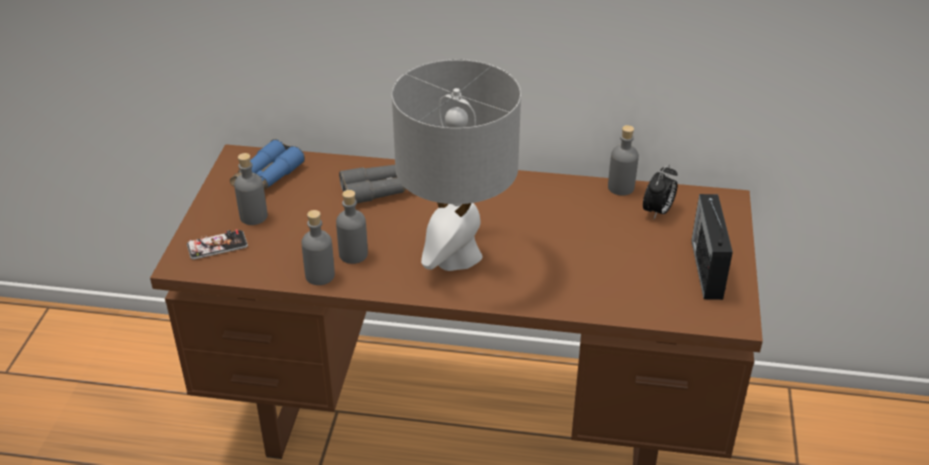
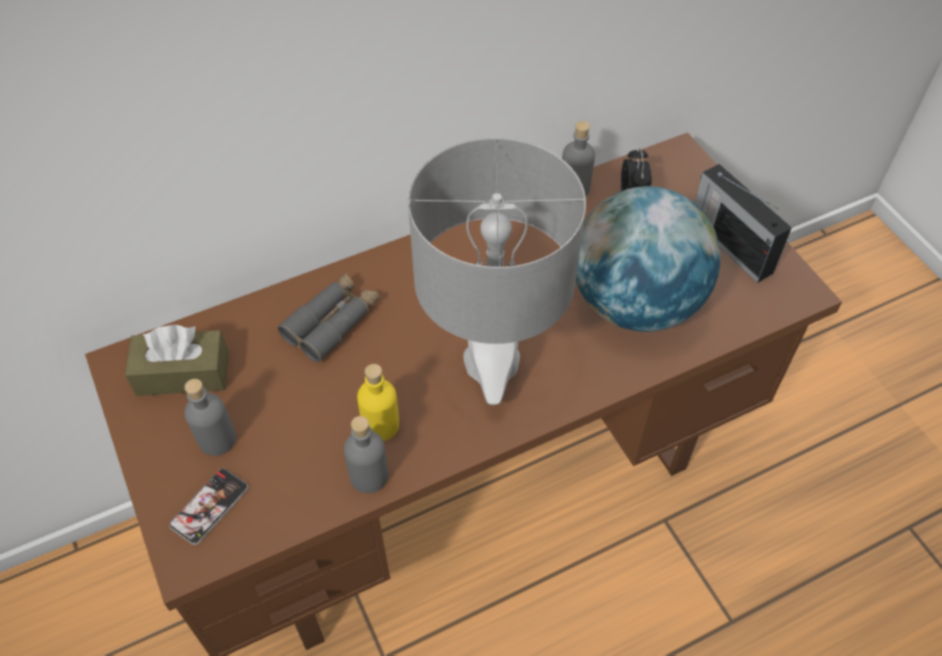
camera: 35 degrees left, 15 degrees up
(267, 177) = (183, 373): blue binoculars -> brown tissue box
(353, 254) = (381, 425): grey bottle -> yellow bottle
(594, 269) = (635, 302): none -> globe

